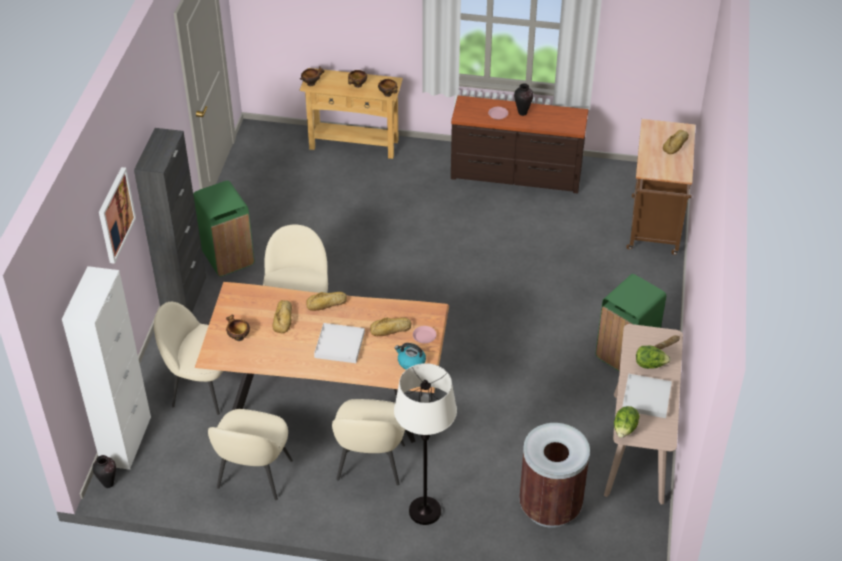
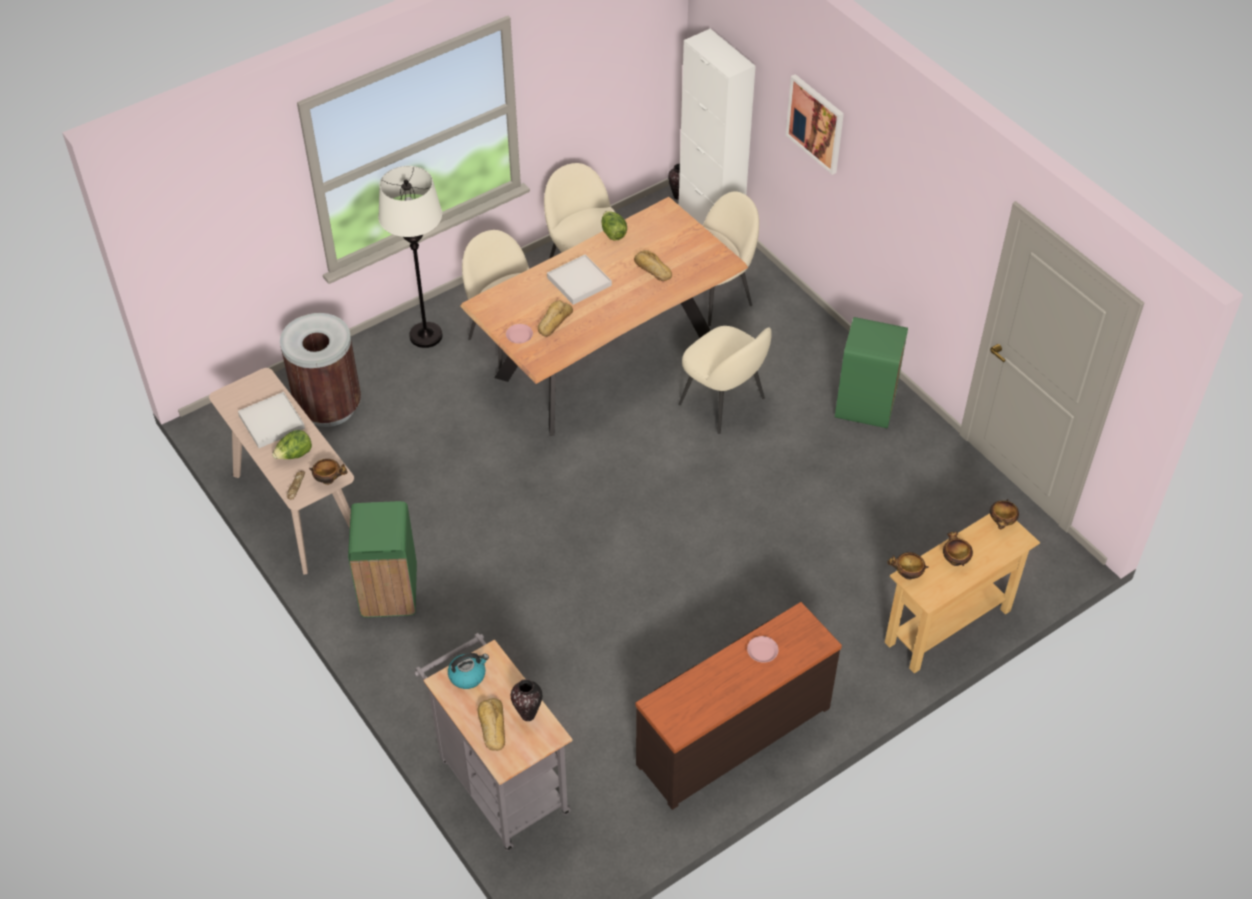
camera: 135 degrees right, 5 degrees up
(184, 297) = (842, 347): black cabinet -> none
(238, 337) = (666, 233): bowl -> bowl (329, 480)
(327, 304) = (635, 304): bread -> none
(411, 362) = (504, 308): kettle -> kettle (468, 675)
(522, 112) = (740, 677): vase -> vase (528, 715)
(624, 429) = (267, 382): lettuce -> lettuce (613, 233)
(654, 229) = (499, 780): brown cart -> grey cart

